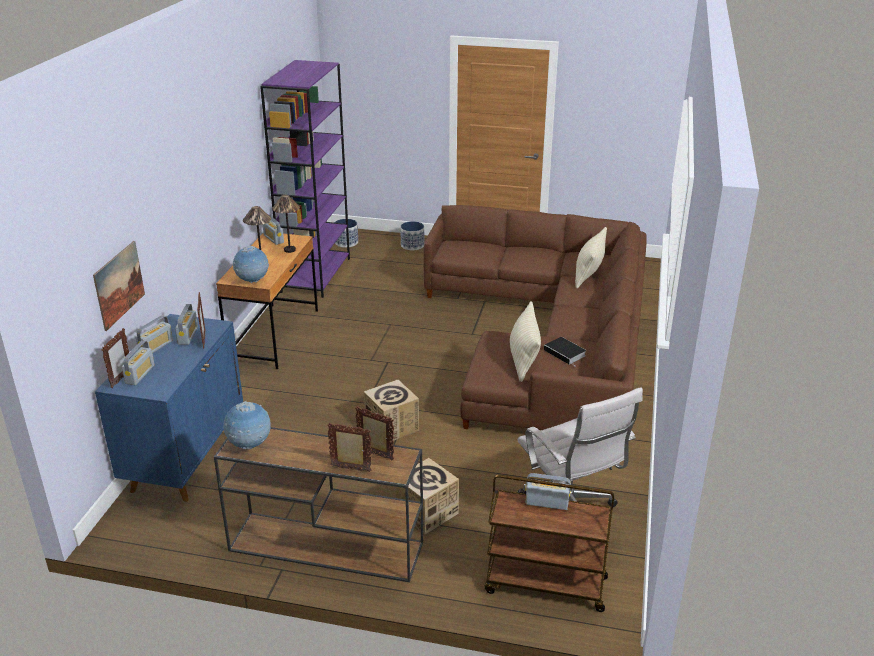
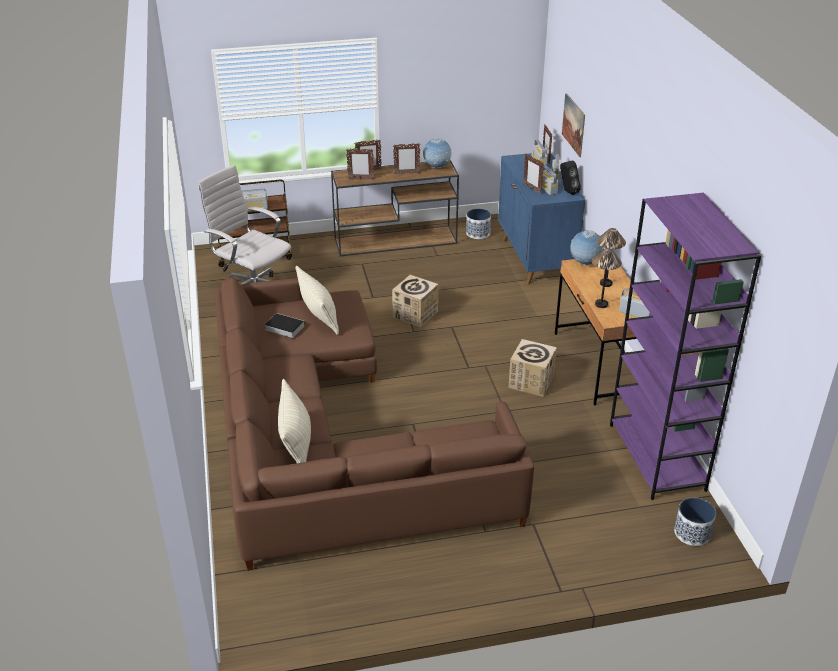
camera: 155 degrees right, 5 degrees up
(172, 326) = (567, 191): none -> black speaker
(303, 446) = (406, 173): none -> picture frame
(412, 245) = (601, 559): planter -> planter (478, 233)
(427, 512) = (348, 270): cardboard box -> cardboard box (531, 382)

